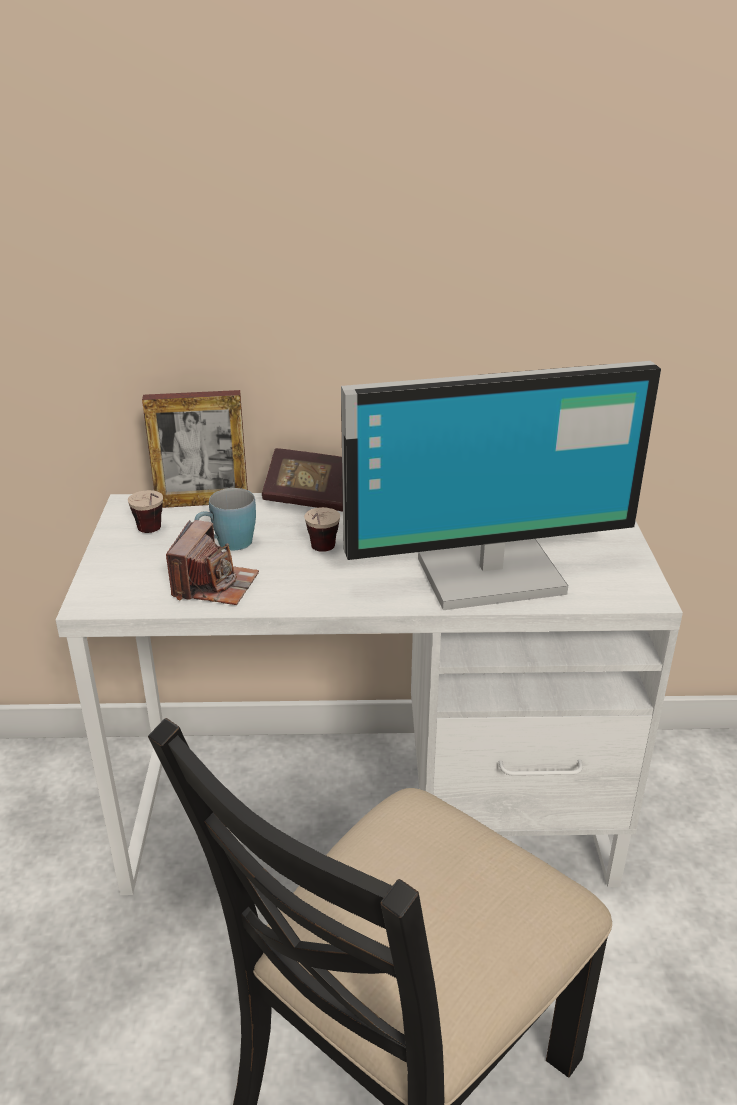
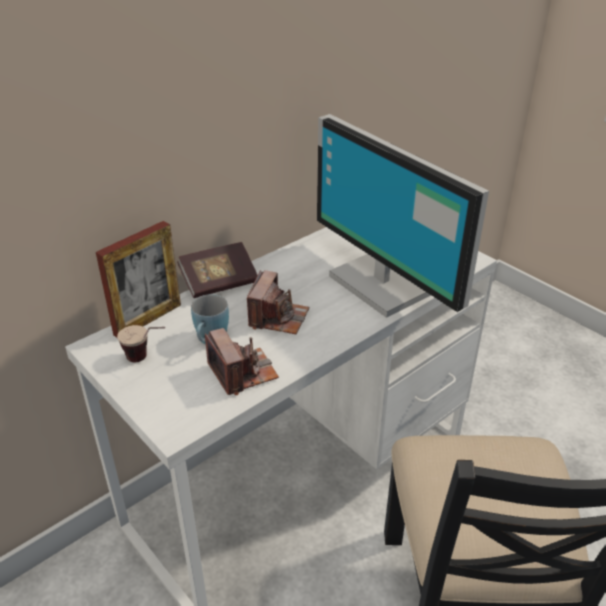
camera: 40 degrees left, 5 degrees up
(320, 554) = (278, 317): cup -> camera
(488, 572) = (384, 283): monitor -> monitor turned 105 degrees clockwise

